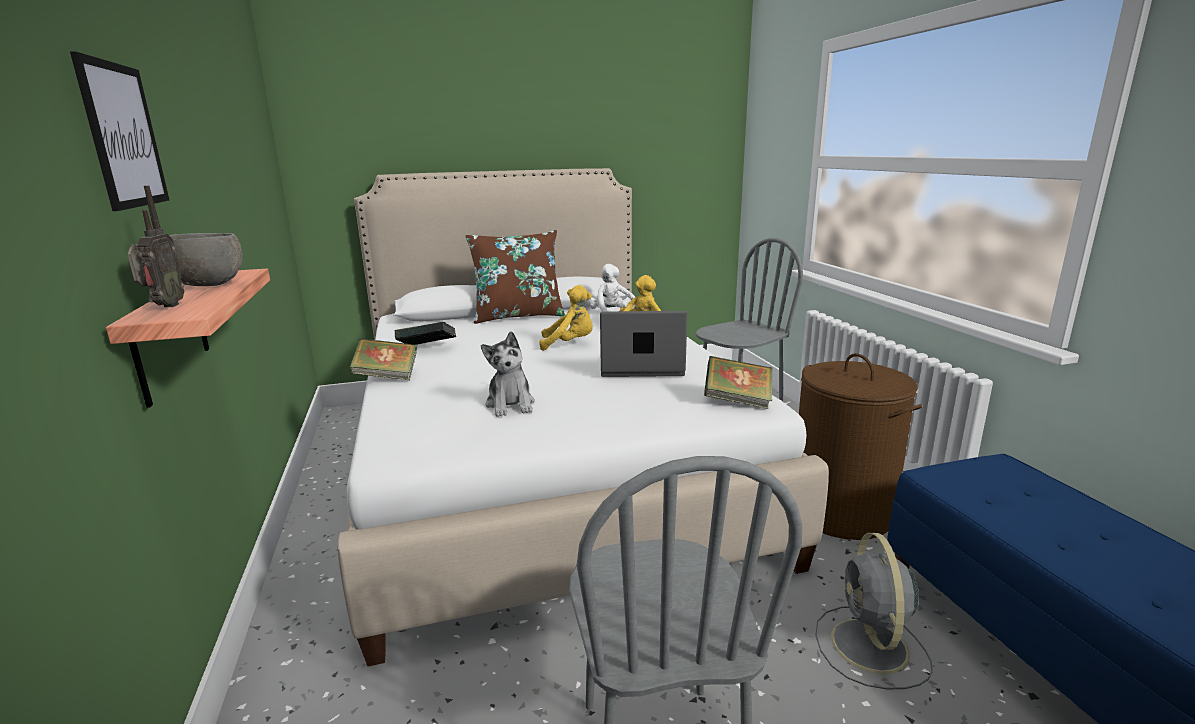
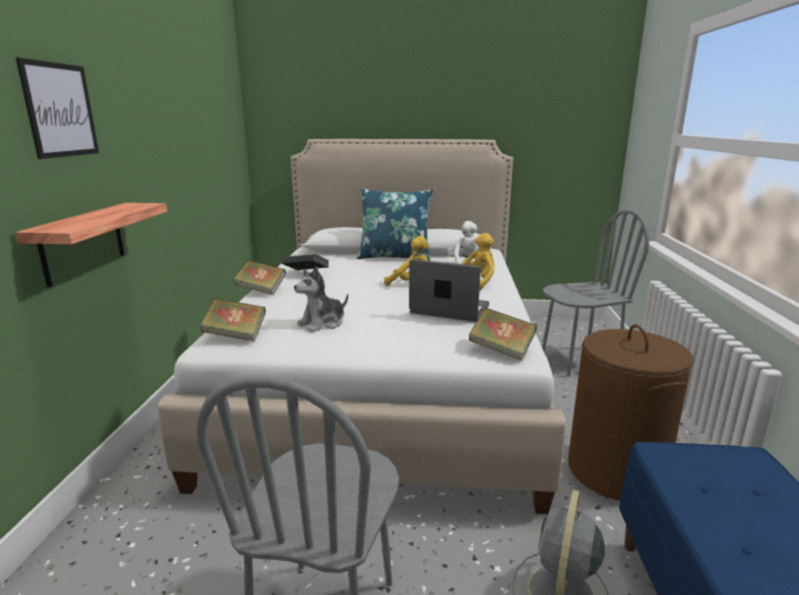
camera: 20 degrees right, 0 degrees up
(164, 307) = (63, 223): radio -> none
(209, 285) = (112, 211): grey bowl -> none
(412, 437) = (235, 336): none -> book
(510, 404) = (322, 323): plush toy -> plush toy turned 45 degrees clockwise
(518, 316) = (394, 257): brown pillow -> blue pillow

